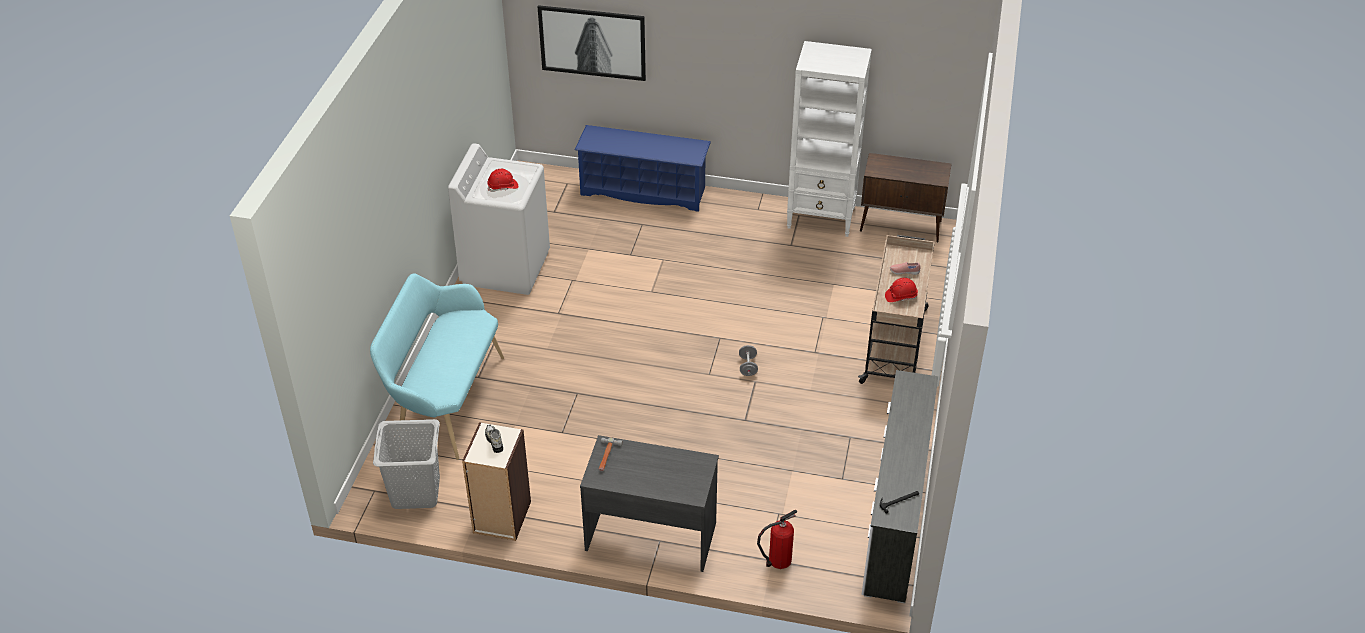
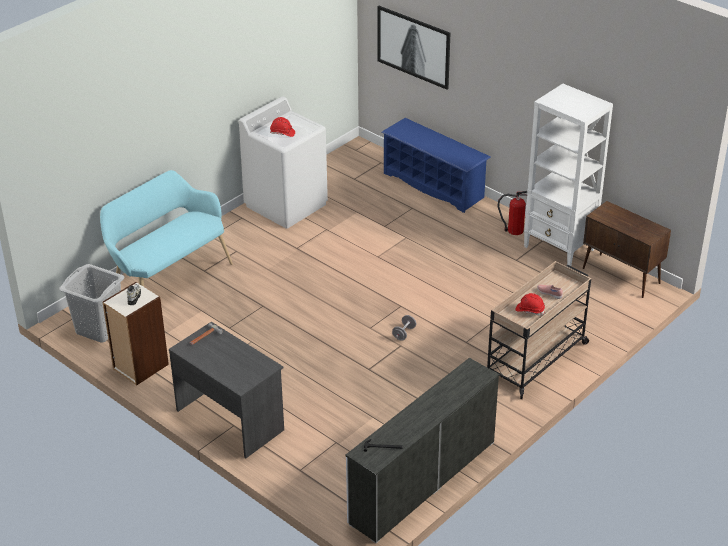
camera: 30 degrees right, 5 degrees down
(778, 561) = (306, 474): fire extinguisher -> fire extinguisher (513, 230)

